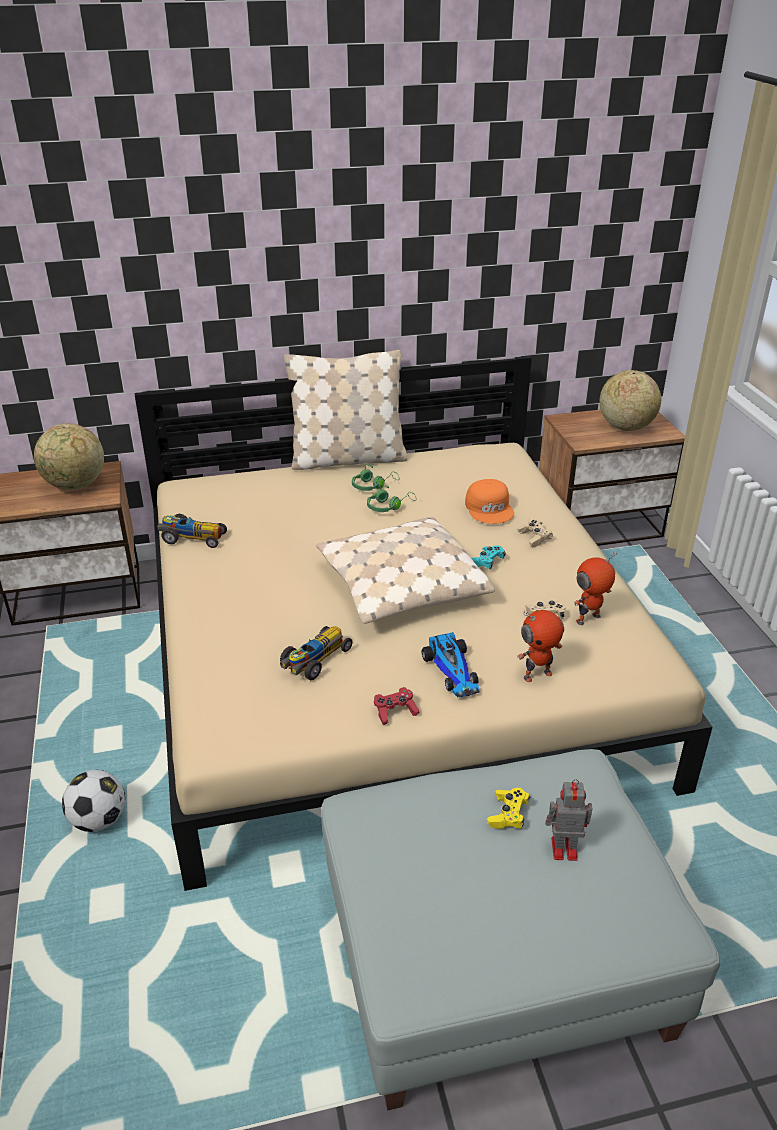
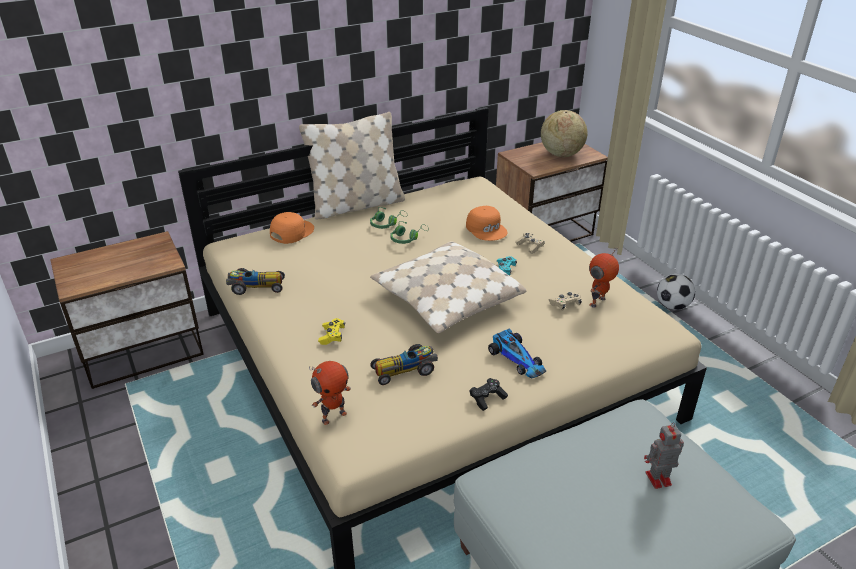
camera: 15 degrees left, 0 degrees up
(75, 485) = (137, 257): globe -> none
(99, 820) = (239, 540): football -> football (672, 306)
(258, 480) = (291, 232): none -> orange cap
(314, 660) = (405, 370): toy car -> toy car turned 135 degrees counterclockwise
(395, 711) = (487, 399): red game controller -> black game controller
(508, 815) = (606, 462): yellow game controller -> yellow game controller (332, 336)
(537, 674) = (580, 350): toy robot -> toy robot (333, 416)

